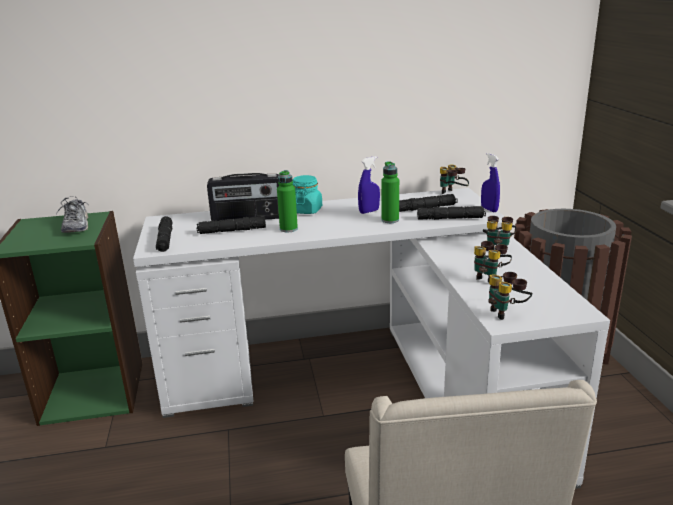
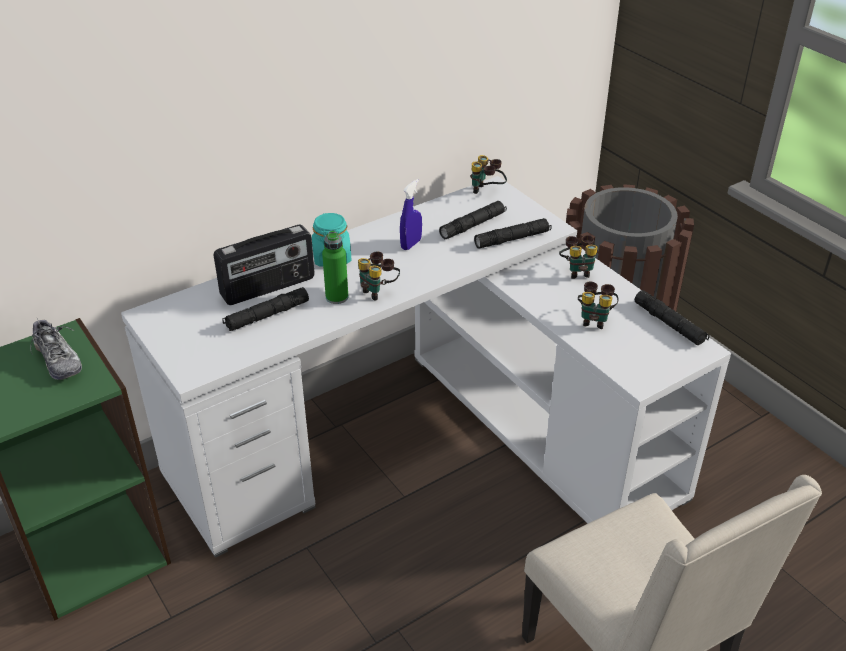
camera: 25 degrees left, 15 degrees up
(165, 239) = (192, 351): black flashlight -> black flashlight (669, 324)
(390, 220) = (446, 256): green bottle -> none
(489, 209) = (544, 214): blue spray bottle -> none
(507, 313) = (638, 367): binoculars -> binoculars (379, 291)

